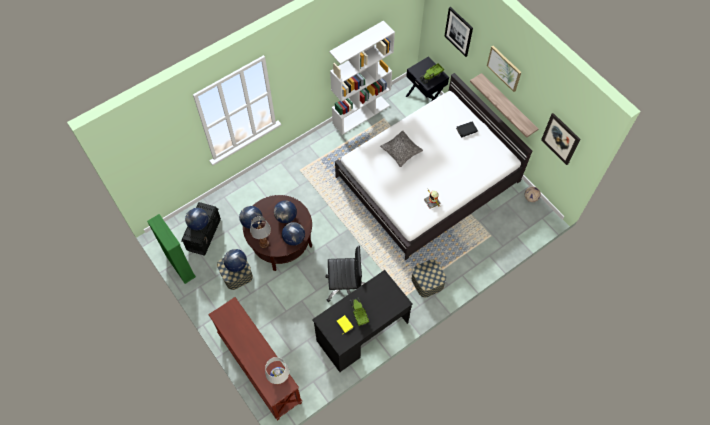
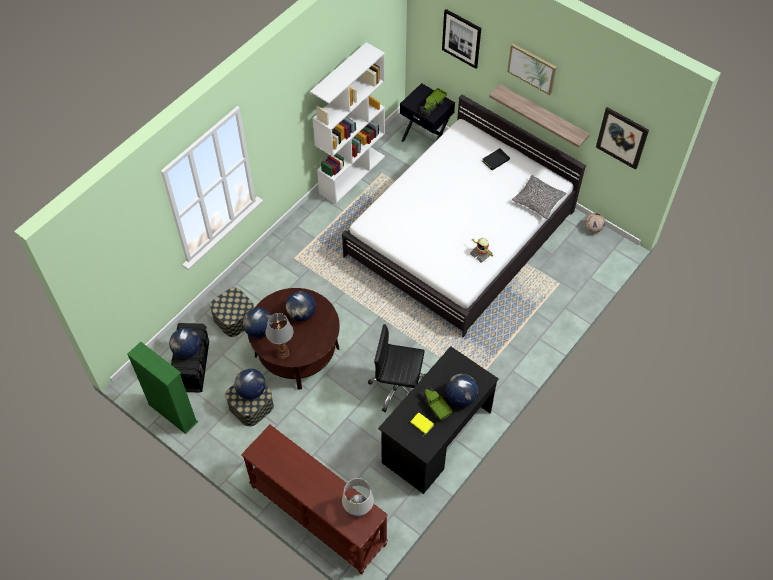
camera: 15 degrees left, 5 degrees down
(294, 238) = (320, 338): globe -> globe (460, 397)
(345, 287) = (398, 388): black office chair -> black office chair turned 150 degrees counterclockwise
(401, 151) = (423, 202): pillow -> pillow (538, 200)
(427, 282) = (499, 357): storage box -> storage box (234, 318)

